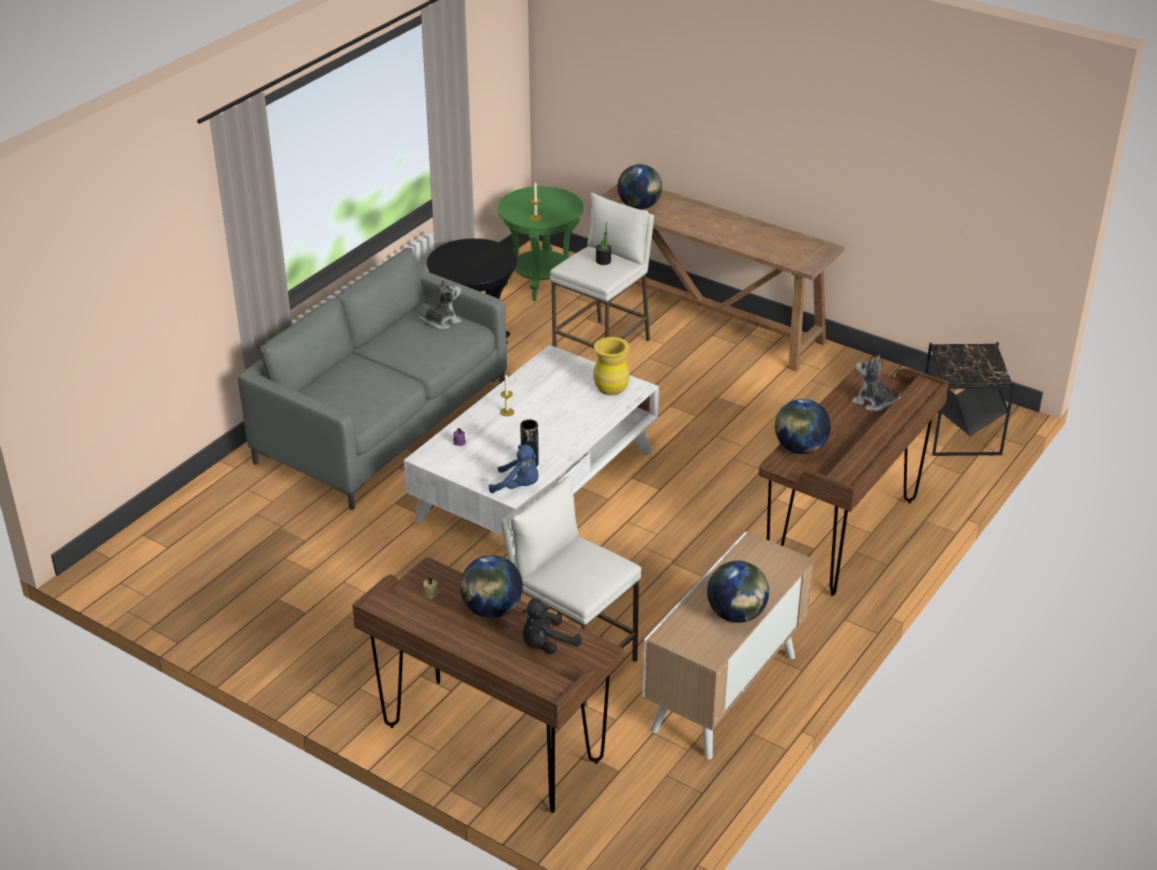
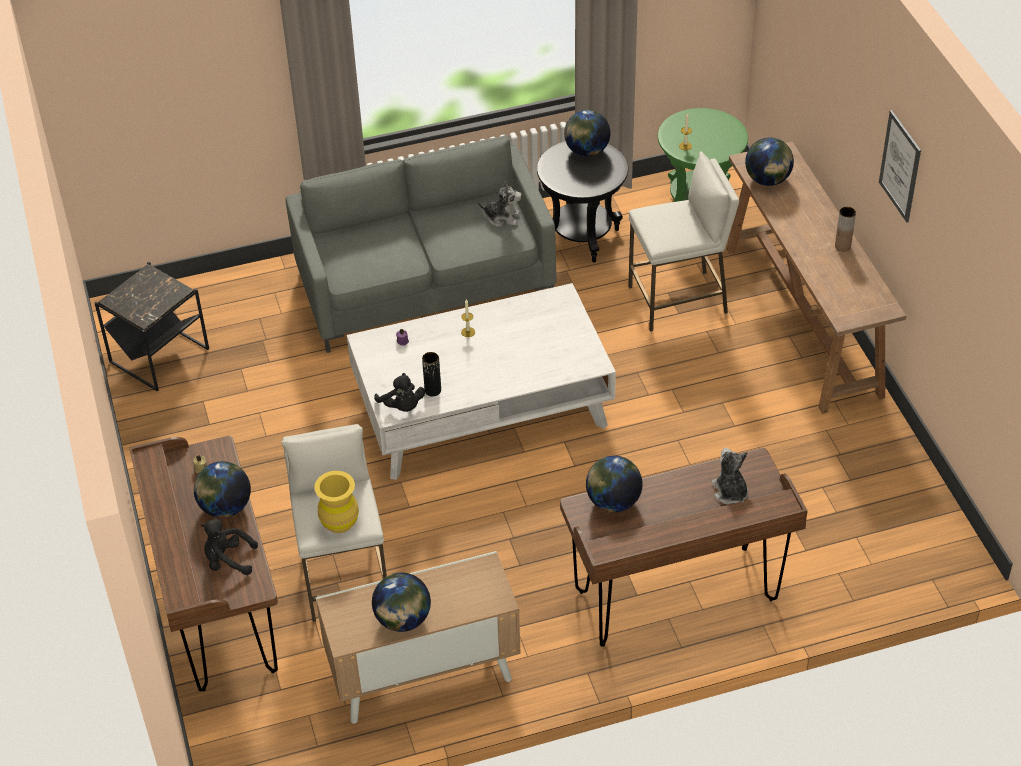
camera: 40 degrees right, 10 degrees up
(461, 249) = (586, 151): none -> globe
(518, 486) = (402, 406): blue plush toy -> black plush toy
(603, 261) = (680, 223): potted plant -> none
(611, 388) = (574, 353): yellow vase -> yellow vase (339, 522)
(746, 224) = (842, 246): none -> brown vase
(803, 115) = (900, 166): none -> picture
(959, 434) = (899, 560): black side table -> black side table (158, 356)

